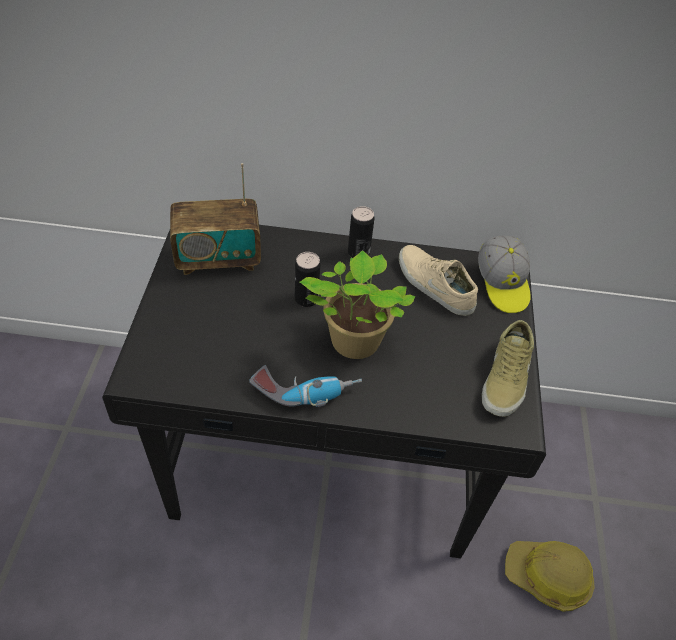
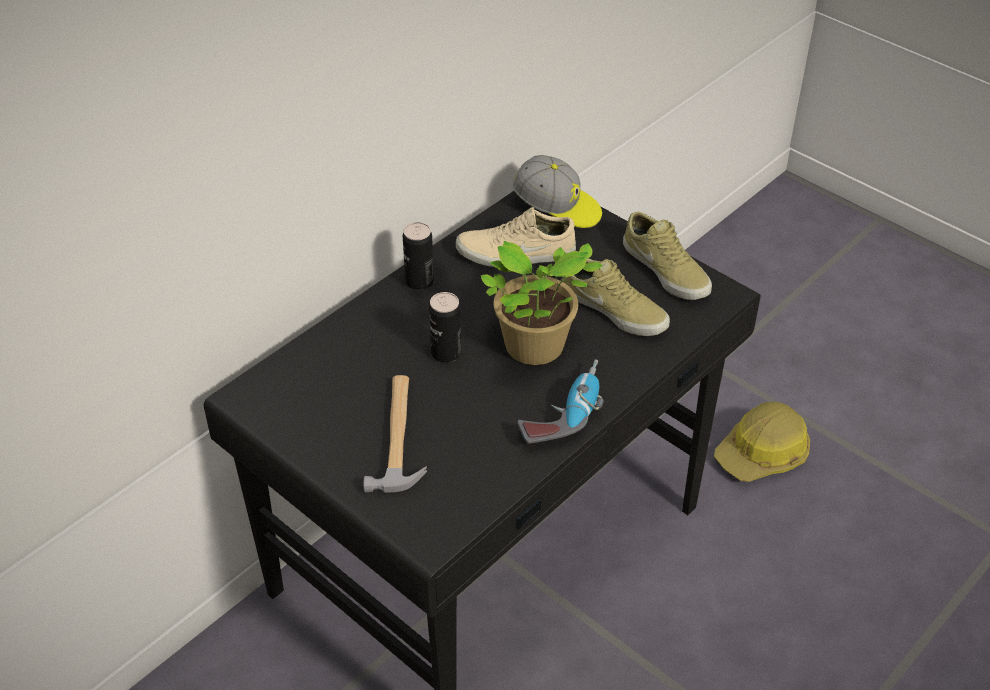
camera: 50 degrees left, 5 degrees down
(213, 314) = (398, 436): none -> hammer
(218, 258) = (317, 394): radio -> none
(435, 367) = (615, 308): none -> beige shoe

